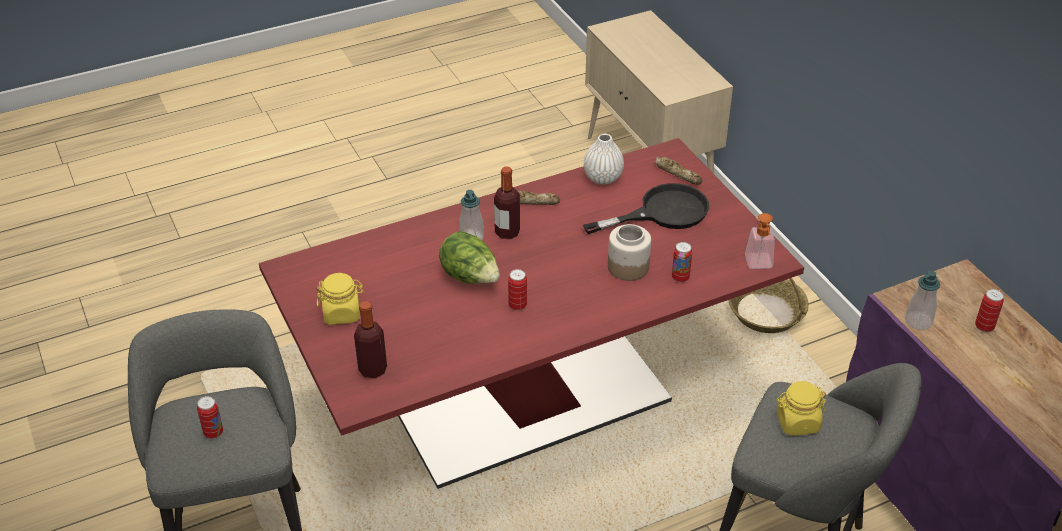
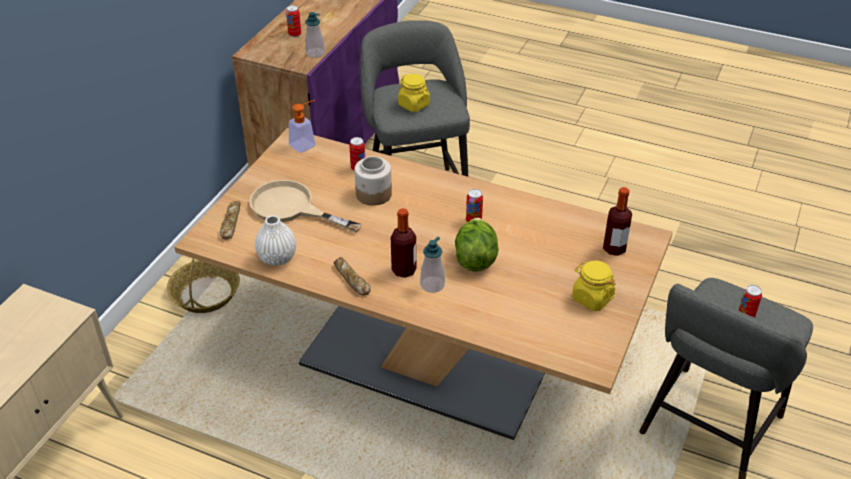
camera: 130 degrees left, 0 degrees up
(531, 402) = (425, 363): red dining table -> beige dining table
(662, 212) = (291, 208): black frying pan -> beige frying pan

